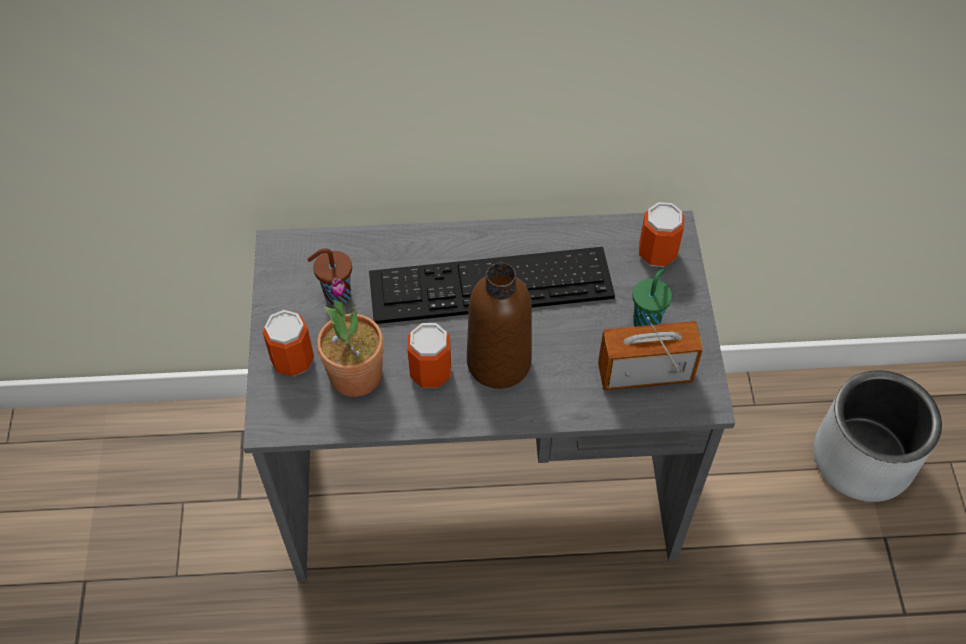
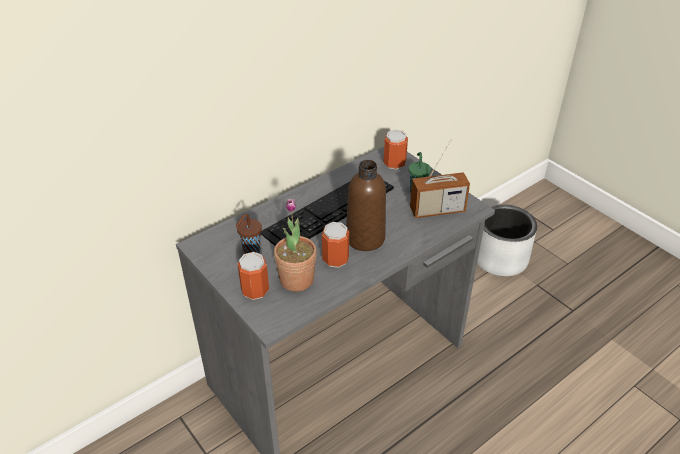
camera: 35 degrees left, 15 degrees down
(645, 373) = (437, 210): radio -> radio turned 150 degrees counterclockwise

